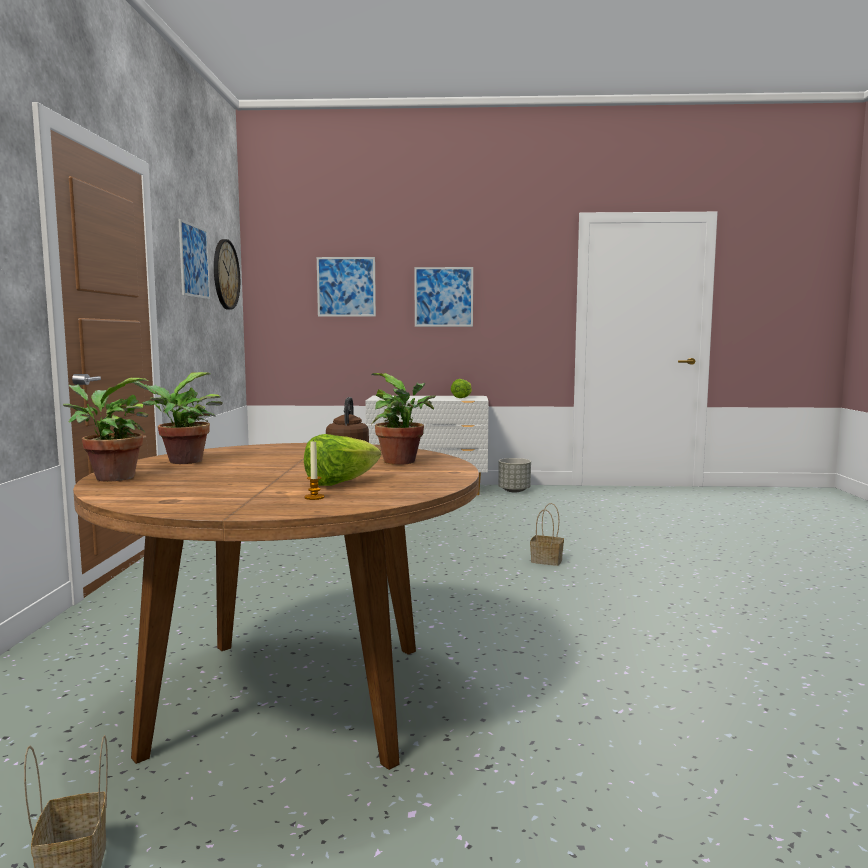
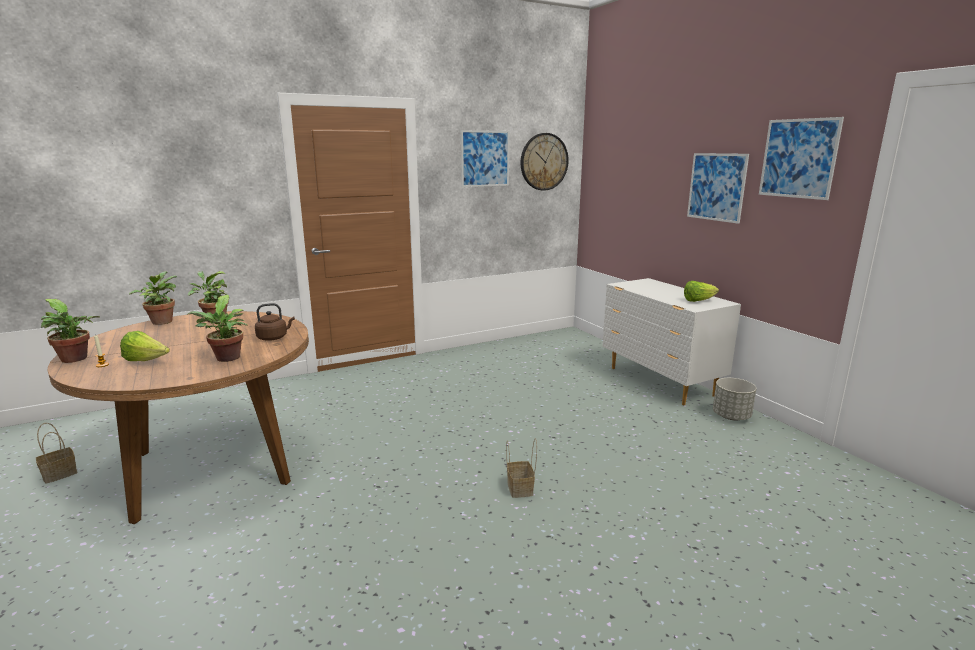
camera: 60 degrees right, 10 degrees up
(244, 508) = (76, 359): none -> potted plant
(346, 287) = (641, 171): picture -> picture (798, 158)

